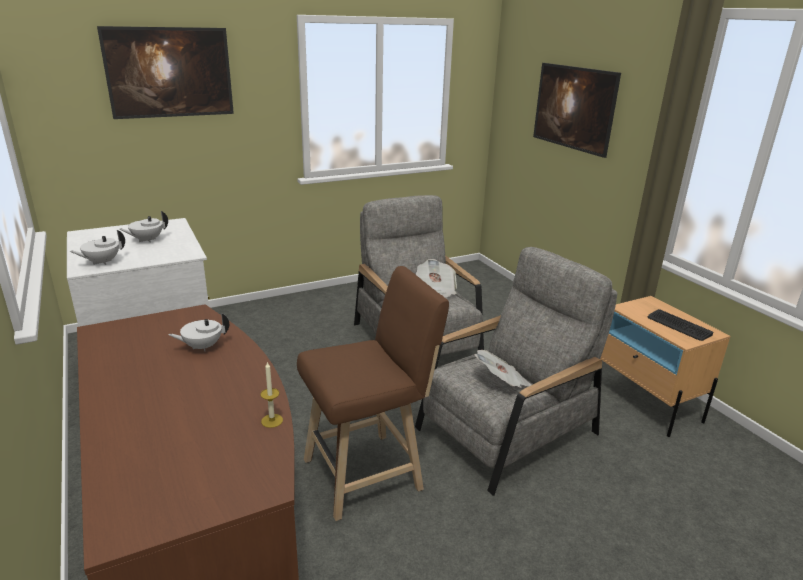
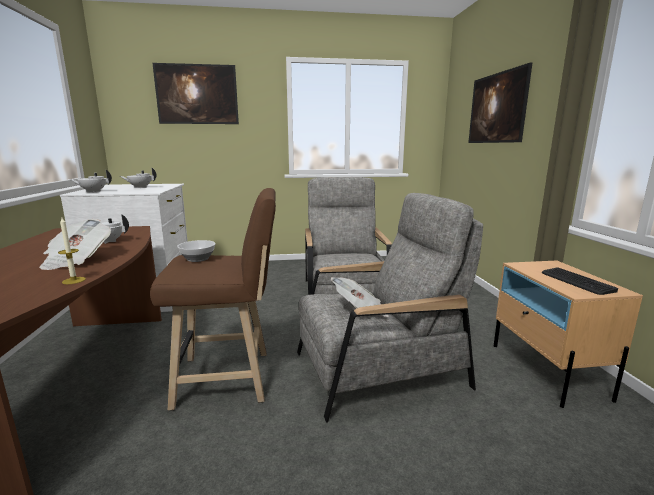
camera: 20 degrees right, 10 degrees down
(340, 359) = (197, 259): none -> bowl
(435, 291) = (358, 251): newspaper -> newspaper (77, 260)

